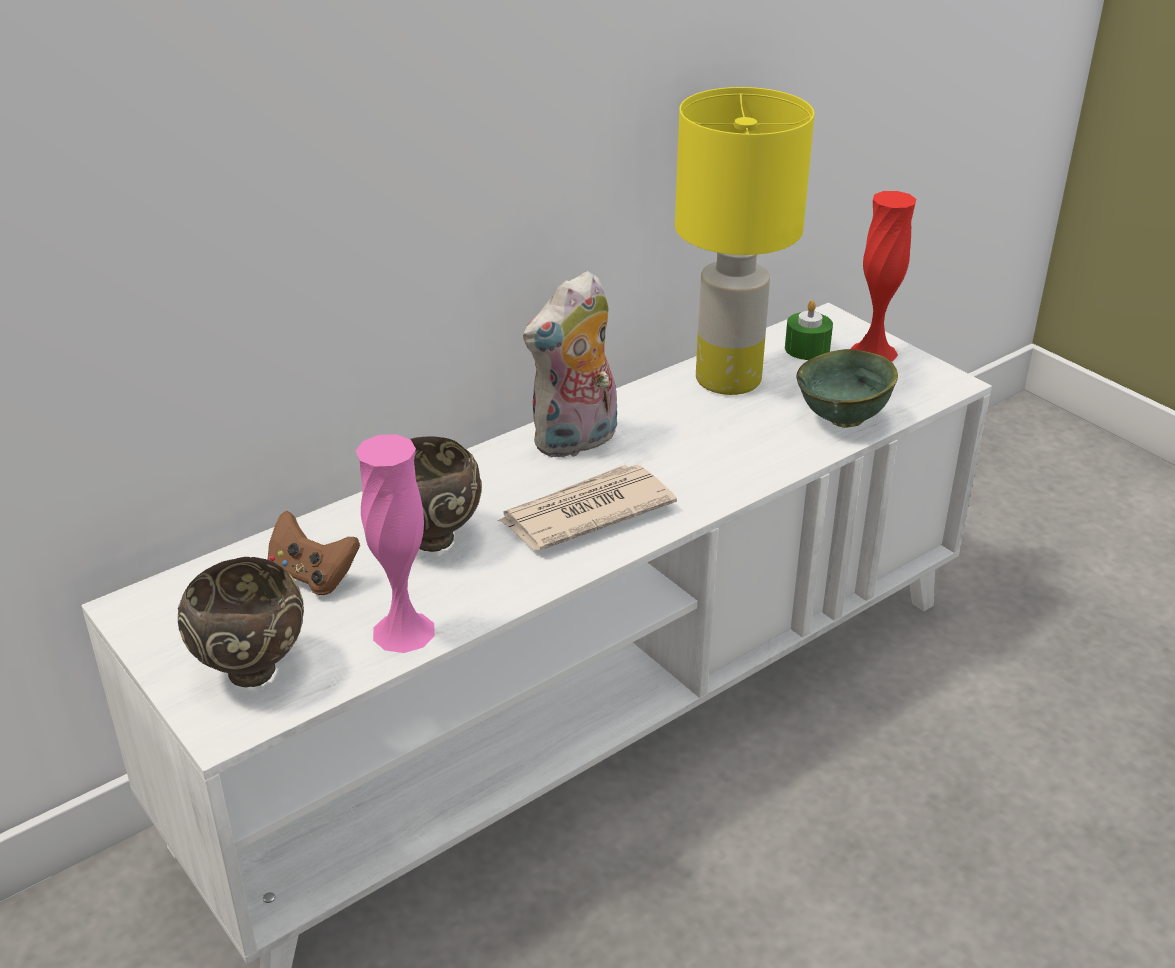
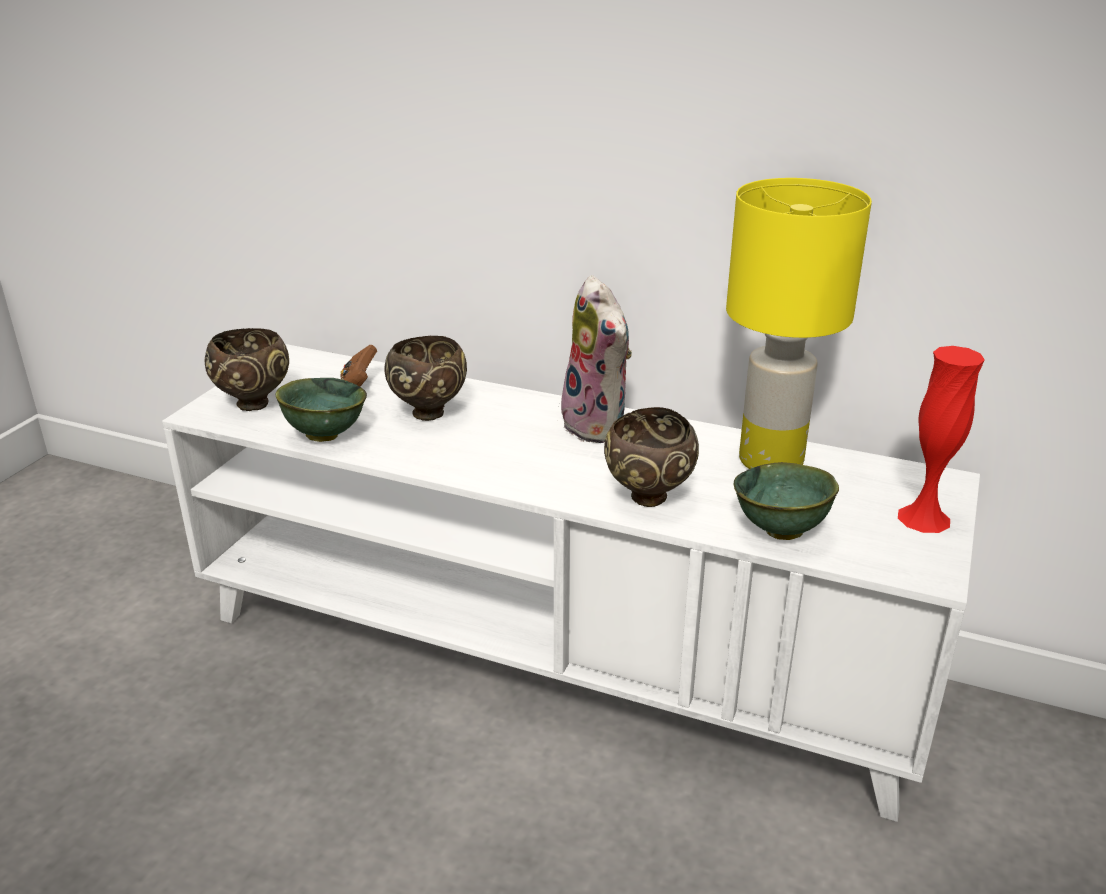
camera: 60 degrees right, 5 degrees down
(403, 631) = (324, 435): pink vase -> green bowl
(576, 442) = (599, 426): plush toy -> plush toy turned 135 degrees counterclockwise
(584, 513) = (512, 455): newspaper -> none
(739, 464) = (648, 499): none -> brown bowl
(807, 348) = (877, 483): green candle -> none

